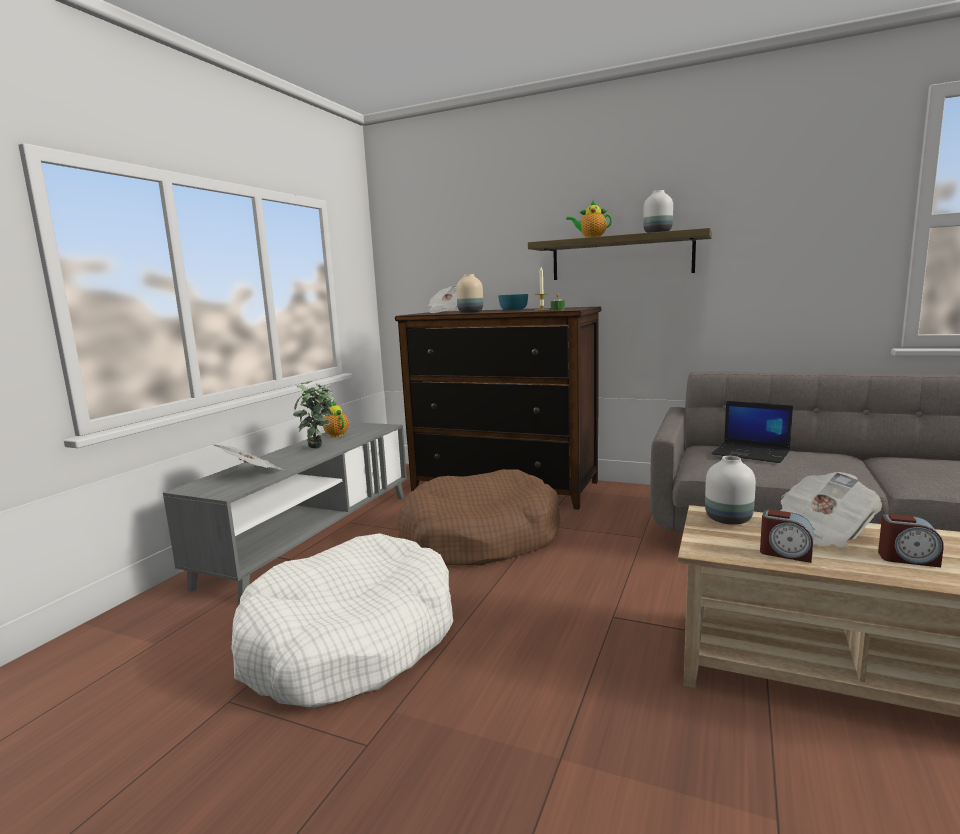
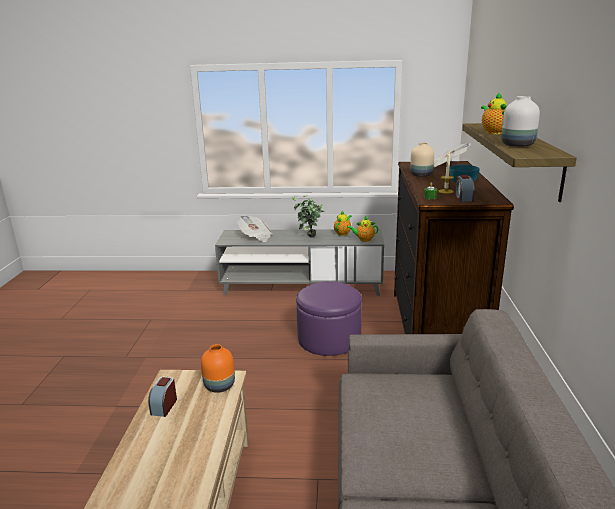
camera: 70 degrees right, 10 degrees up
(350, 641) = (196, 331): white dog bed -> none
(375, 429) = (363, 240): none -> teapot
(479, 537) = (329, 339): brown dog bed -> purple ottoman
(729, 520) = (218, 386): white vase -> orange vase
(752, 453) = (415, 404): laptop -> none
(820, 533) = (199, 423): newspaper -> none
(907, 558) = (156, 456): alarm clock -> alarm clock (463, 198)

